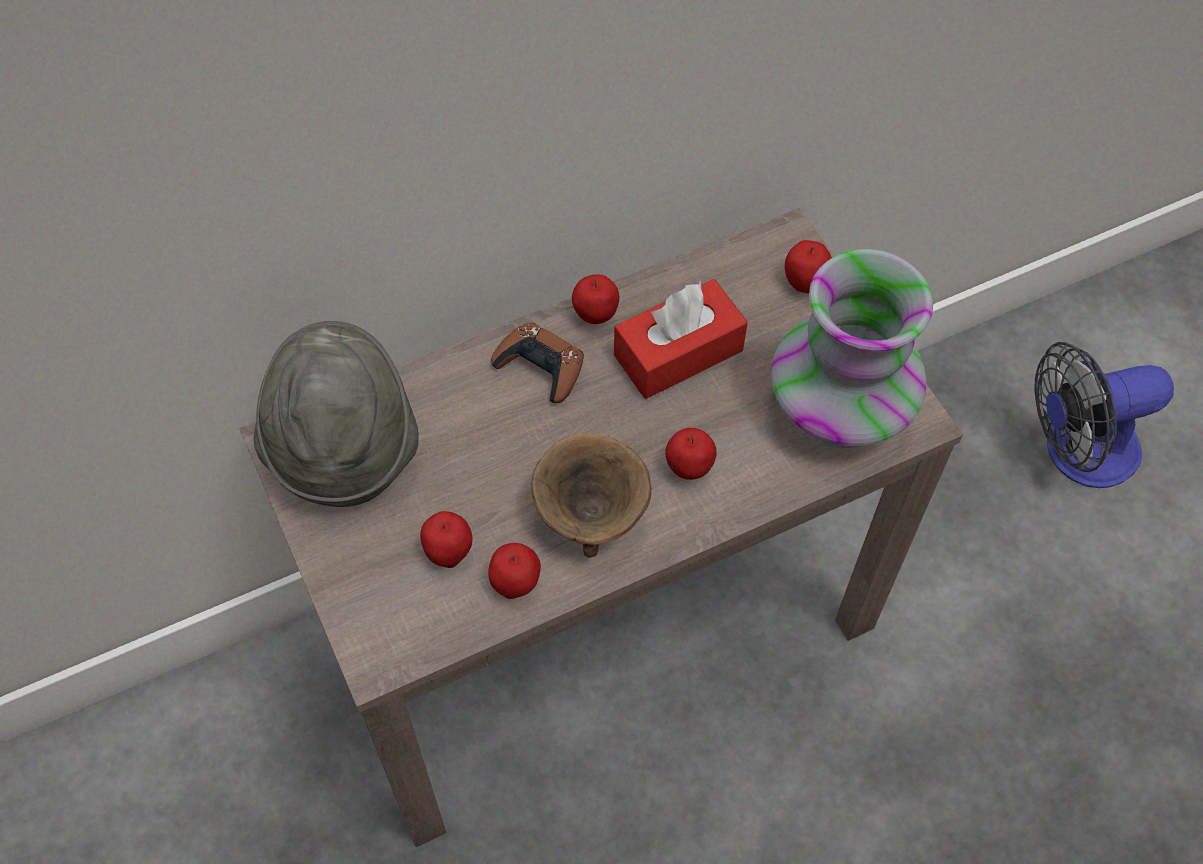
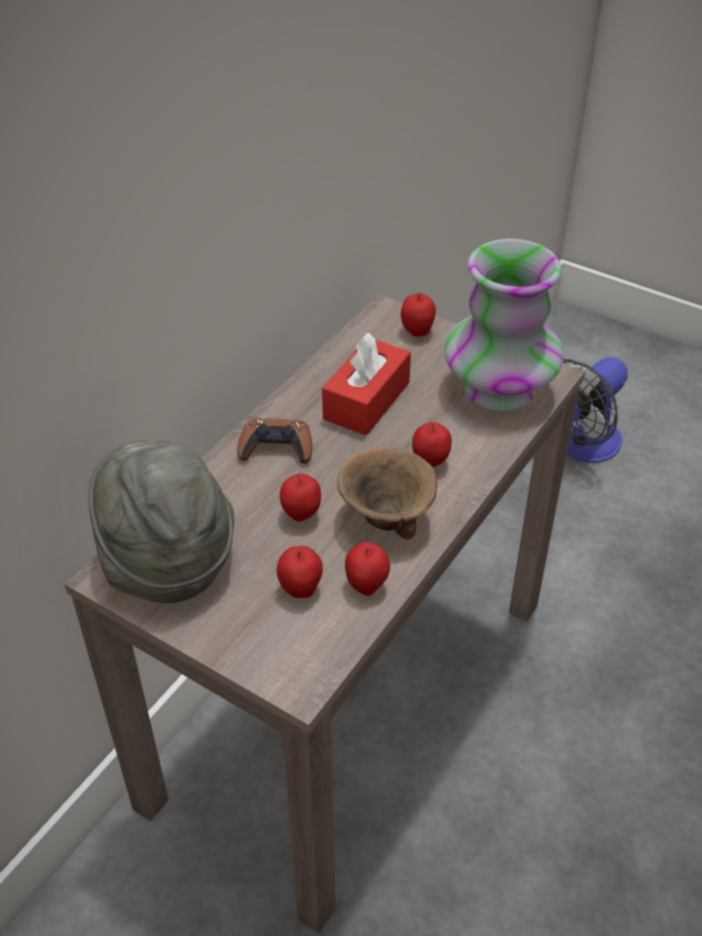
camera: 30 degrees left, 15 degrees down
(595, 316) = (291, 403): apple -> apple (301, 515)

